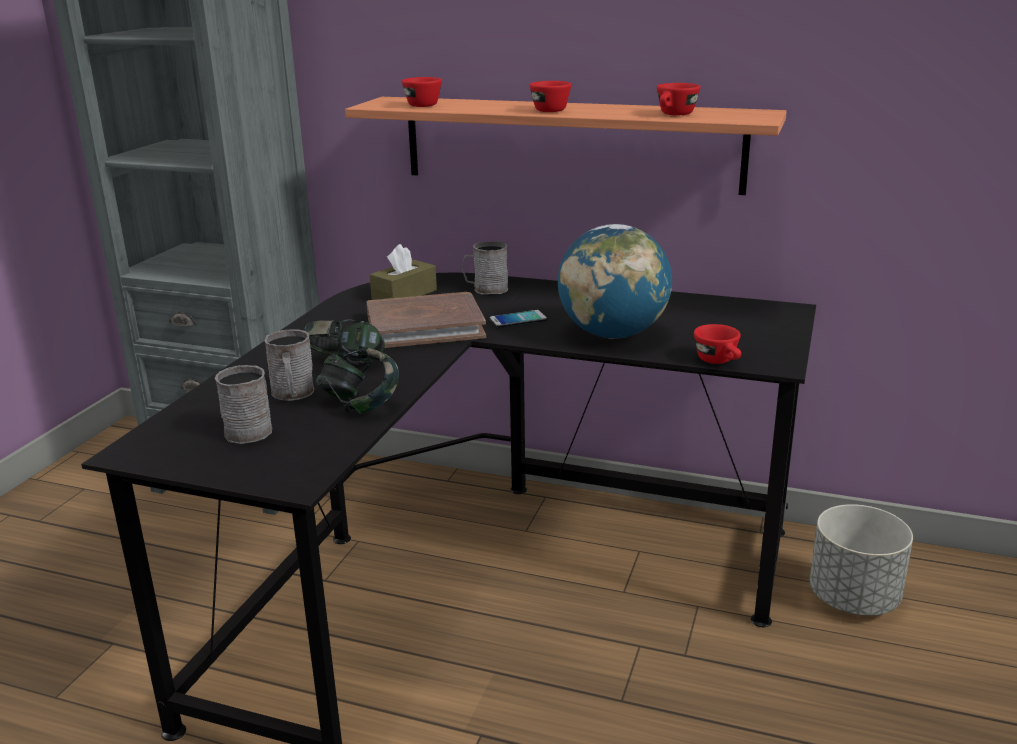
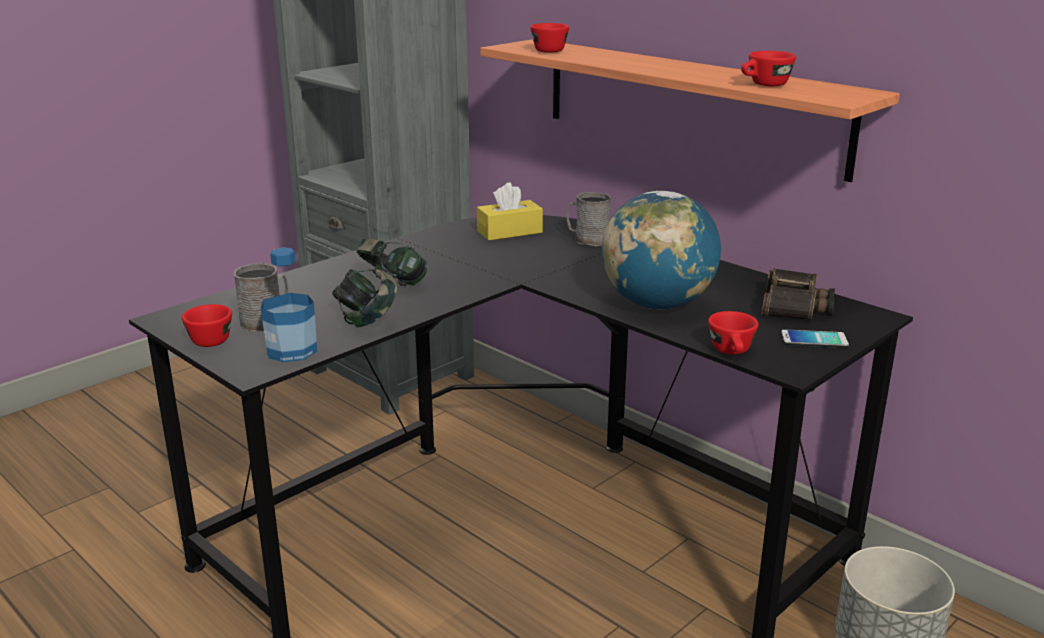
camera: 25 degrees right, 0 degrees up
(293, 394) = (327, 299): grey mug -> none
(315, 452) = (291, 350): none -> bottle
(404, 295) = (509, 232): brown tissue box -> yellow tissue box
(425, 326) = (495, 263): brown book -> none
(518, 320) = (584, 273): phone -> phone (814, 340)
(546, 110) = (650, 67): red cup -> red cup (211, 338)
(723, 313) = (795, 306): none -> binoculars

